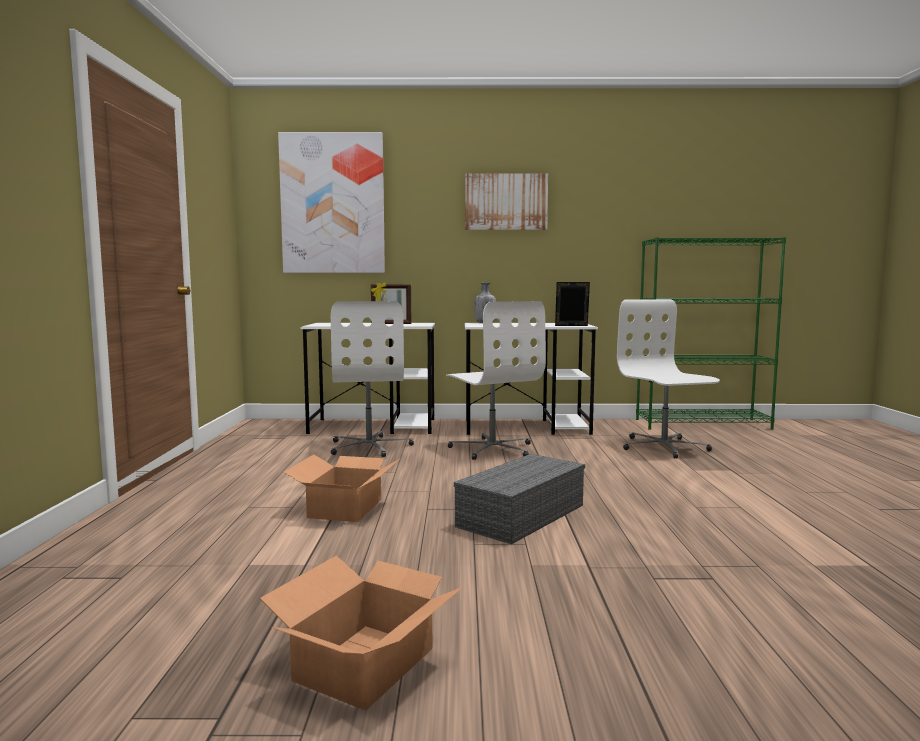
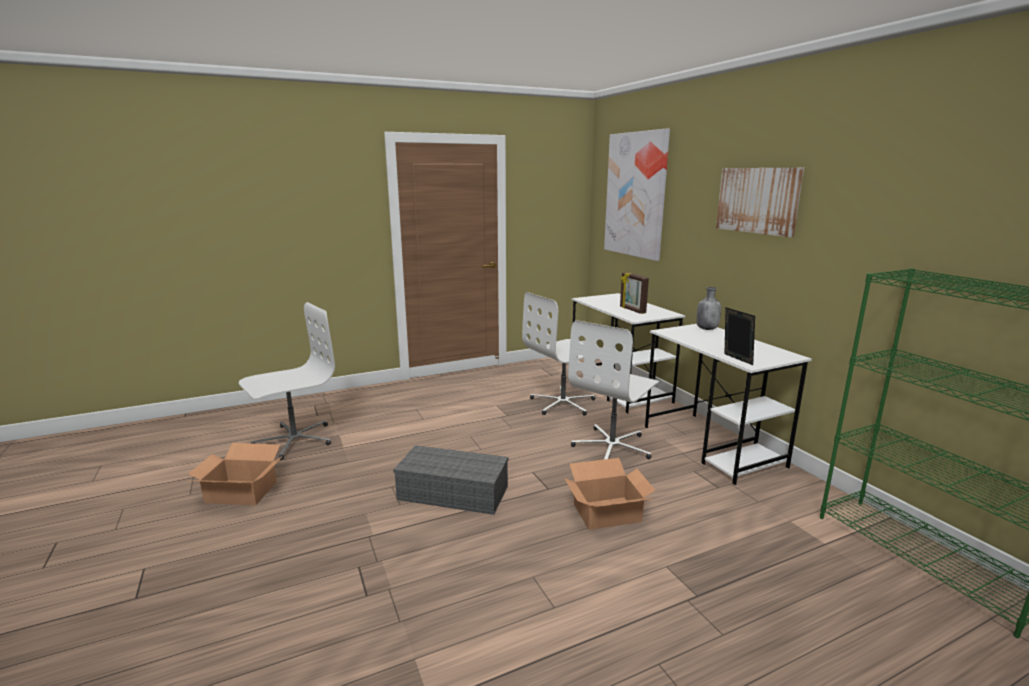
camera: 65 degrees right, 10 degrees up
(346, 508) = (430, 433): cardboard box -> cardboard box (608, 513)
(663, 447) = (742, 537): white office chair -> white office chair (294, 440)

